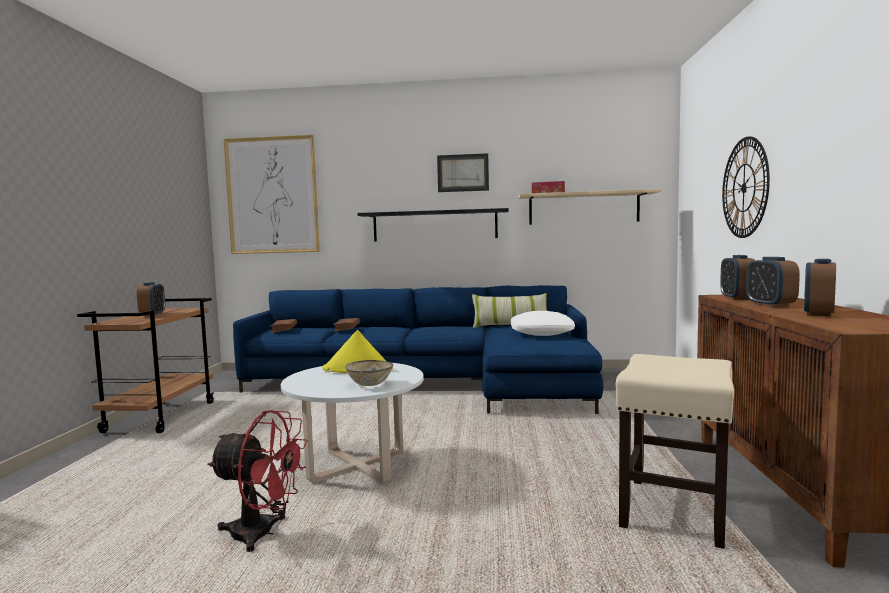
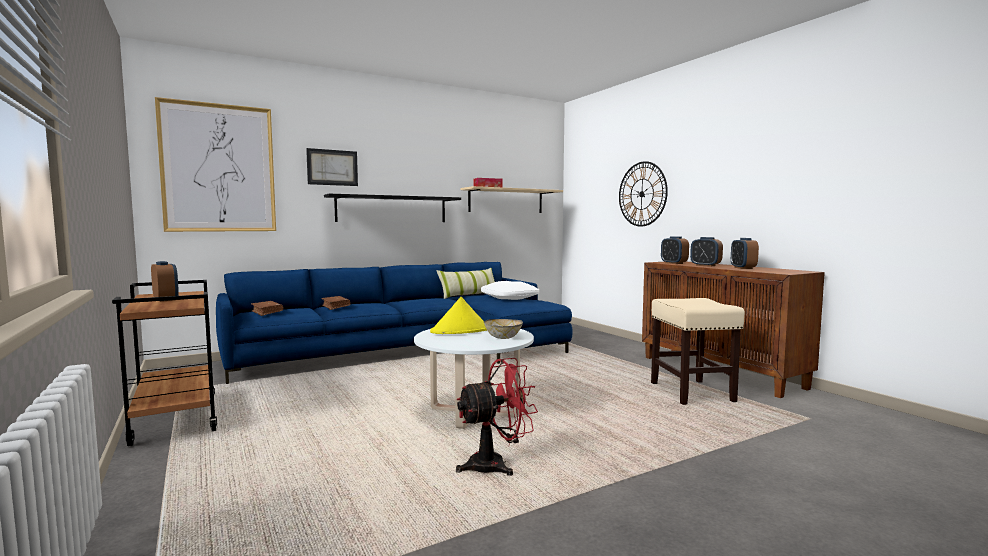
camera: 35 degrees left, 0 degrees up
(463, 173) = (416, 164): picture -> picture (332, 167)

